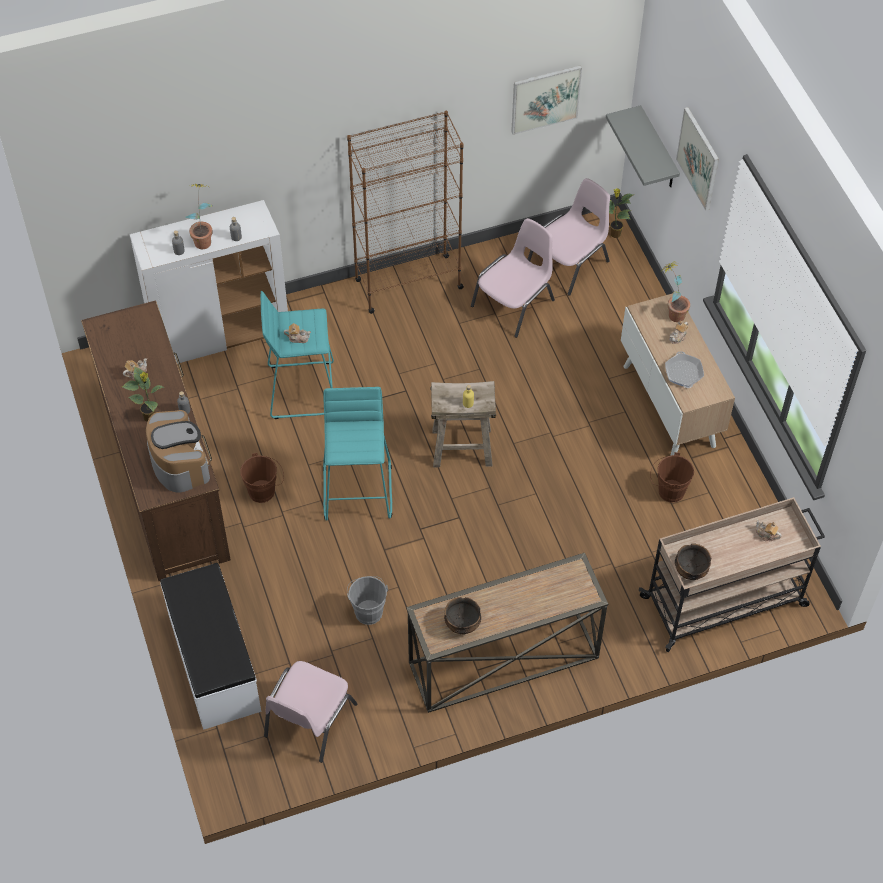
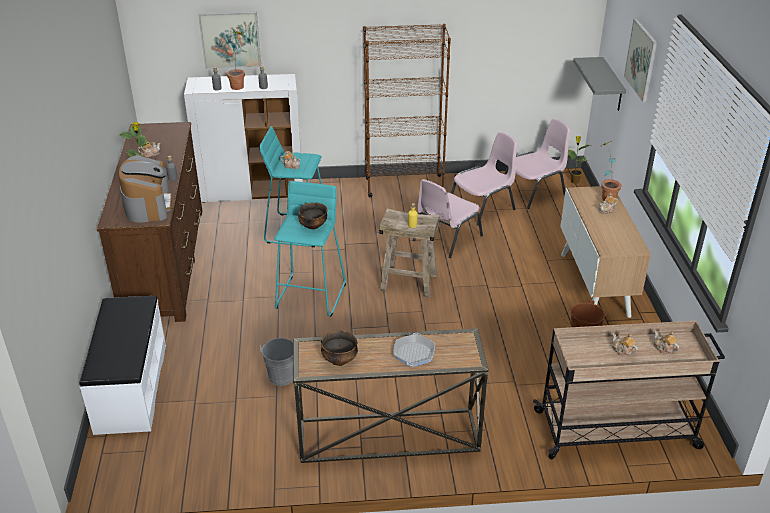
camera: 15 degrees right, 20 degrees down
(264, 491) = (236, 283): brown bucket -> none
(308, 721) = (188, 447): pink chair -> pink chair (446, 238)
(545, 99) = (526, 38): picture -> picture (230, 39)
(683, 373) = (606, 232): frying pan -> frying pan (414, 353)
(690, 570) = (579, 362): bowl -> bowl (313, 226)
(727, 546) = (622, 350): none -> teapot

